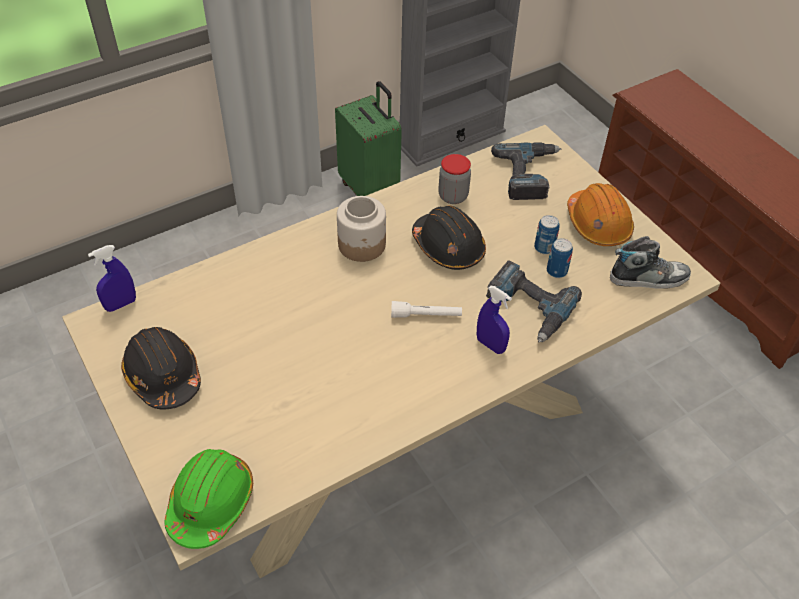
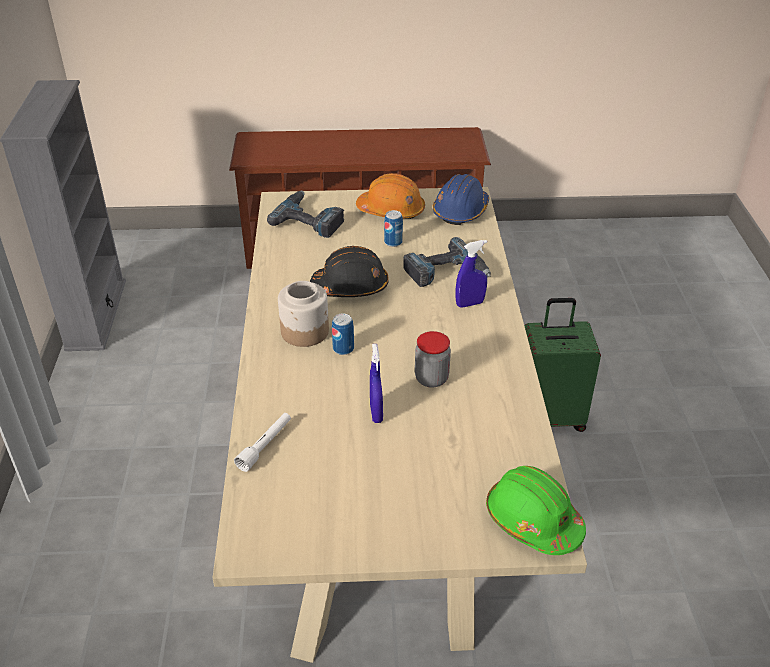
camera: 60 degrees left, 10 degrees down
(121, 304) = (238, 521): blue spray bottle -> blue spray bottle (376, 413)
(163, 376) = (361, 513): black hard hat -> none
(370, 190) = (98, 392): green suitcase -> green suitcase (549, 416)
(426, 315) = (415, 324): white flashlight -> white flashlight (265, 446)
(453, 196) = (296, 264): jar -> jar (431, 379)
(556, 271) = (421, 246): can -> can (343, 349)
(648, 278) = (461, 211): shoe -> blue hard hat

